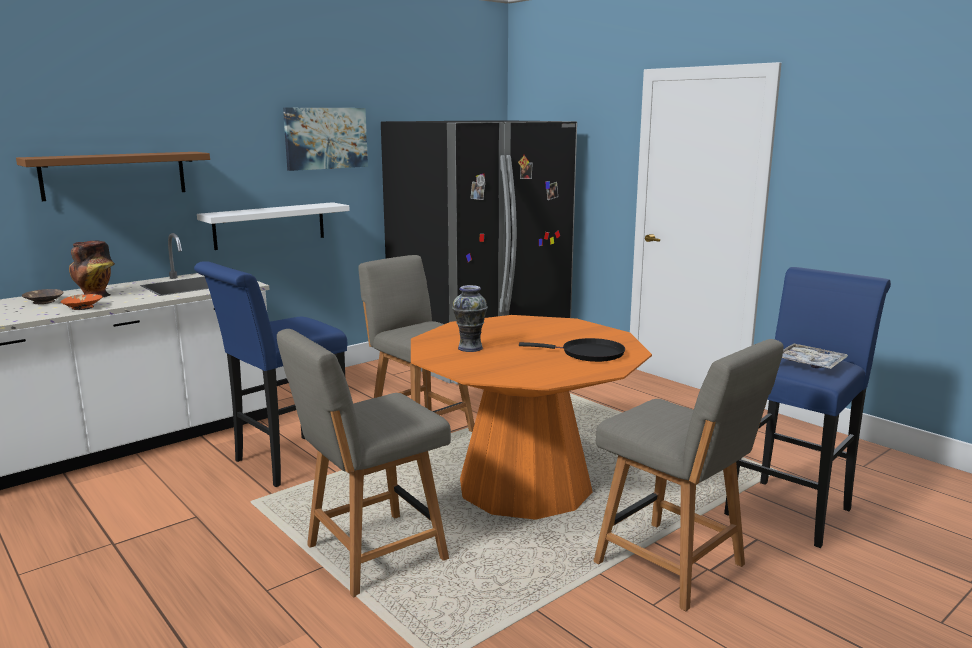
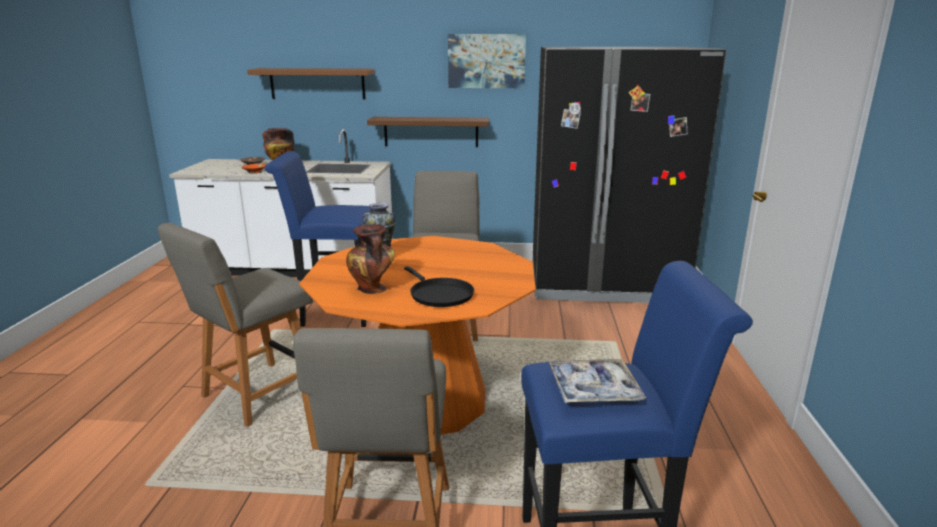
camera: 45 degrees right, 5 degrees up
(270, 225) = (431, 132): white shelf -> brown shelf
(371, 554) = (257, 395): grey chair -> grey chair turned 60 degrees counterclockwise
(533, 366) = (372, 289): none -> vase

